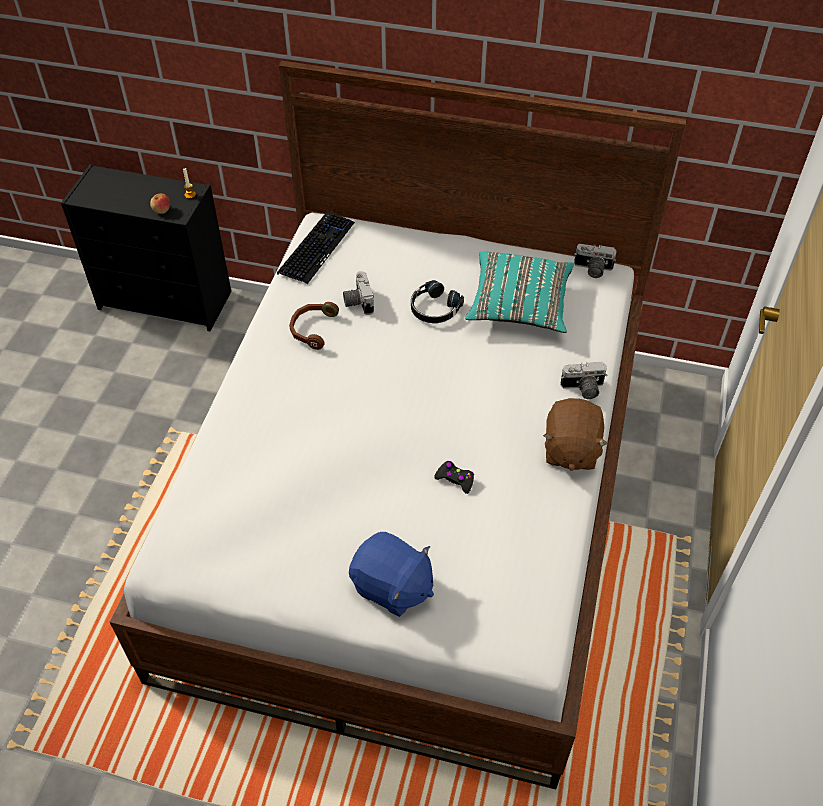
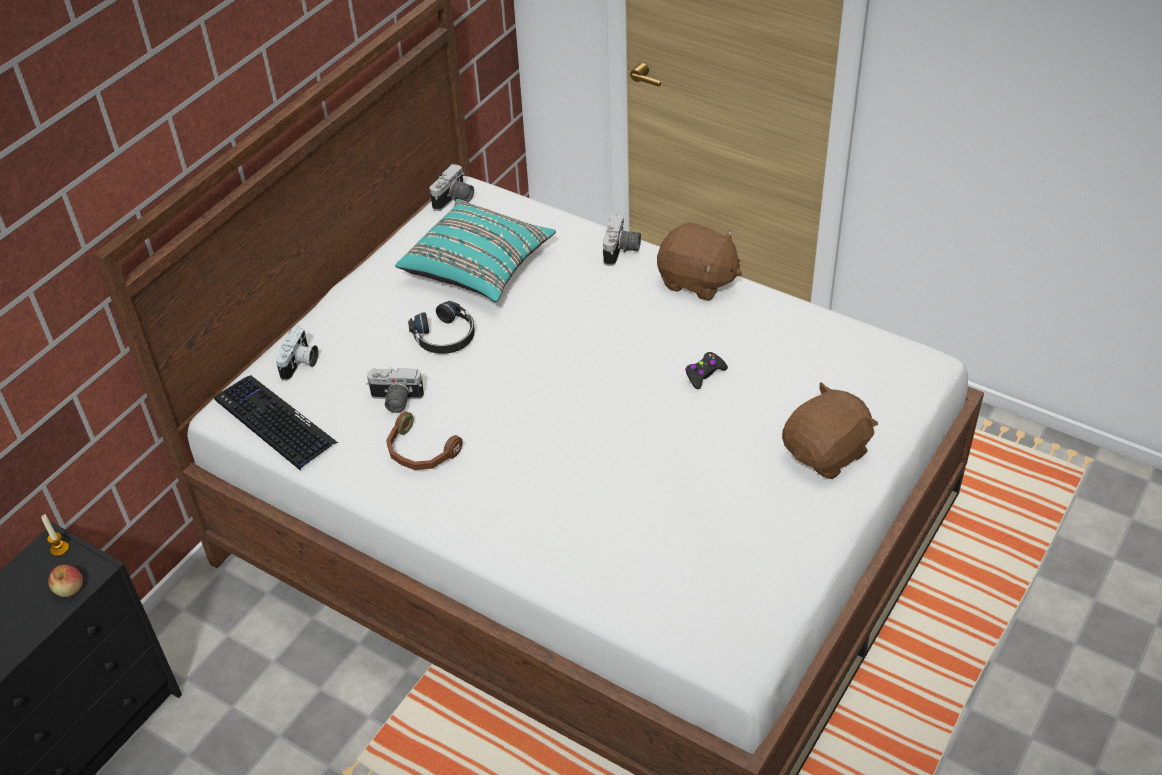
camera: 70 degrees left, 5 degrees down
(376, 243) = (300, 364): none -> camera
(392, 587) = (827, 453): blue plush toy -> brown plush toy

